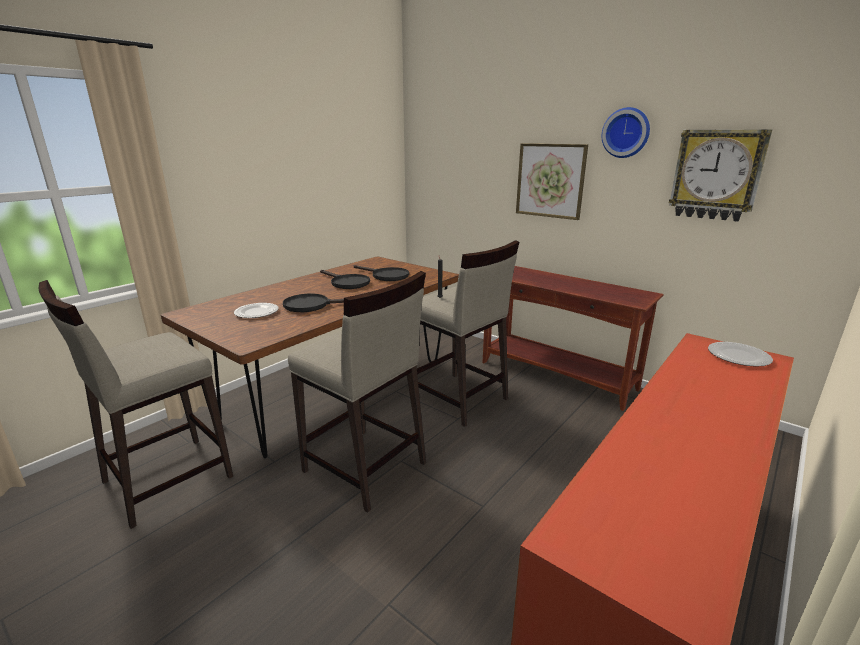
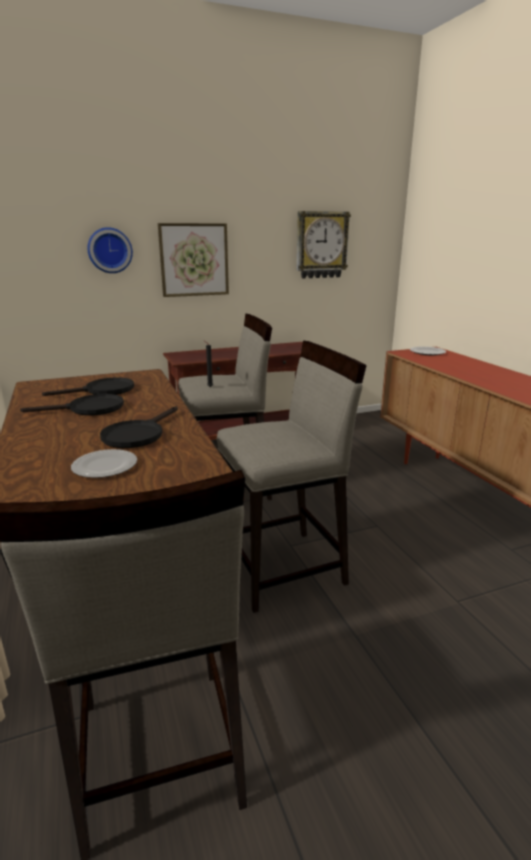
camera: 60 degrees left, 0 degrees up
(626, 133) = (256, 213): wall clock -> wall clock (110, 250)

